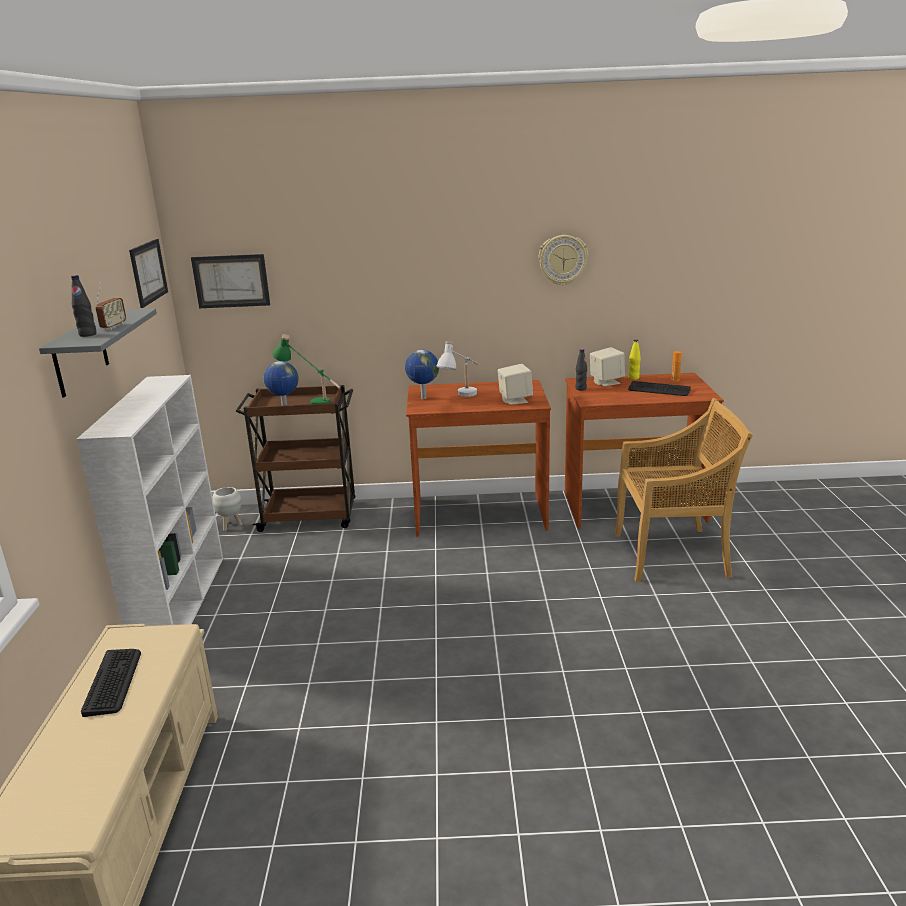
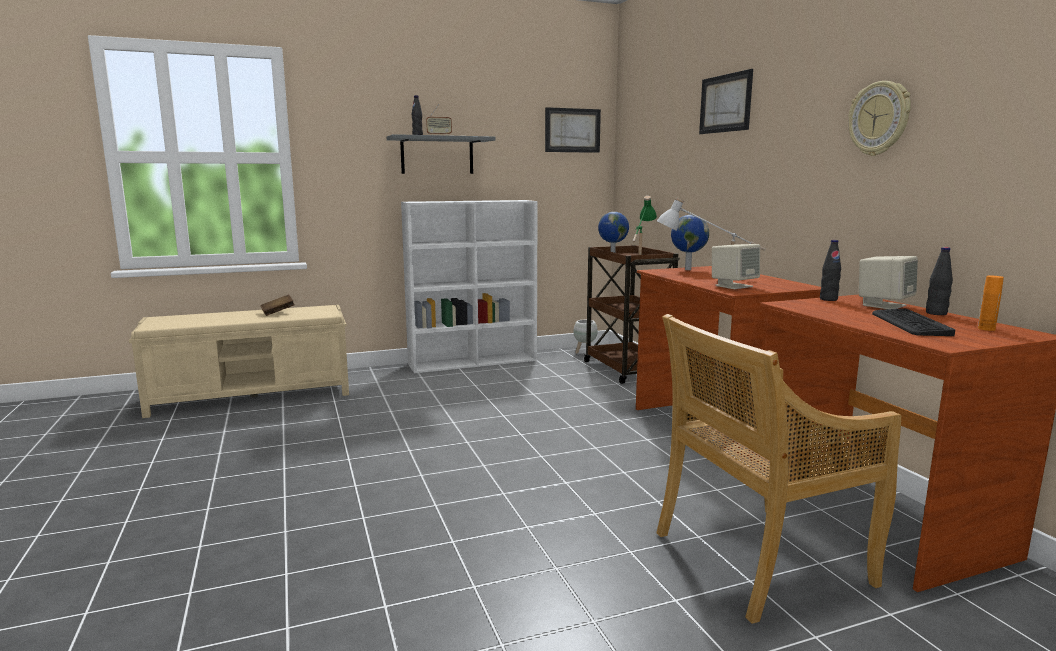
camera: 70 degrees right, 10 degrees down
(113, 682) = (278, 313): keyboard -> brown book
(231, 281) = (638, 147): picture -> picture (725, 103)
(633, 378) = (936, 313): yellow bottle -> black bottle
(672, 554) = (758, 560): beige chair -> beige chair turned 90 degrees clockwise

